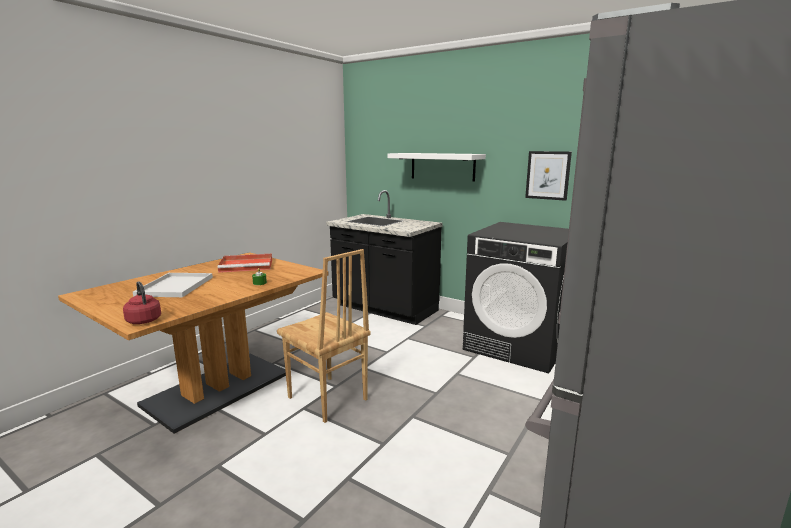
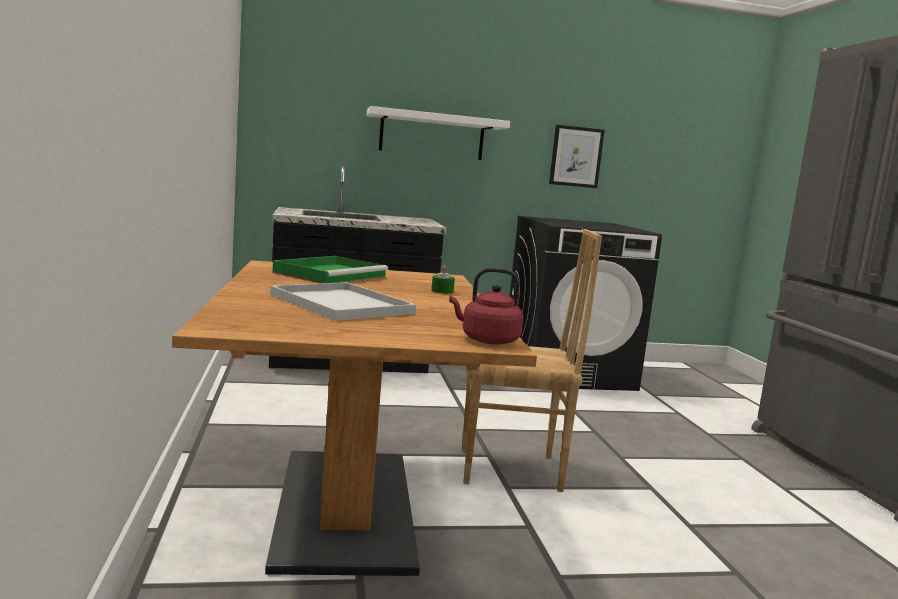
camera: 45 degrees left, 5 degrees down
(247, 265) = (331, 275): red tray -> green tray

